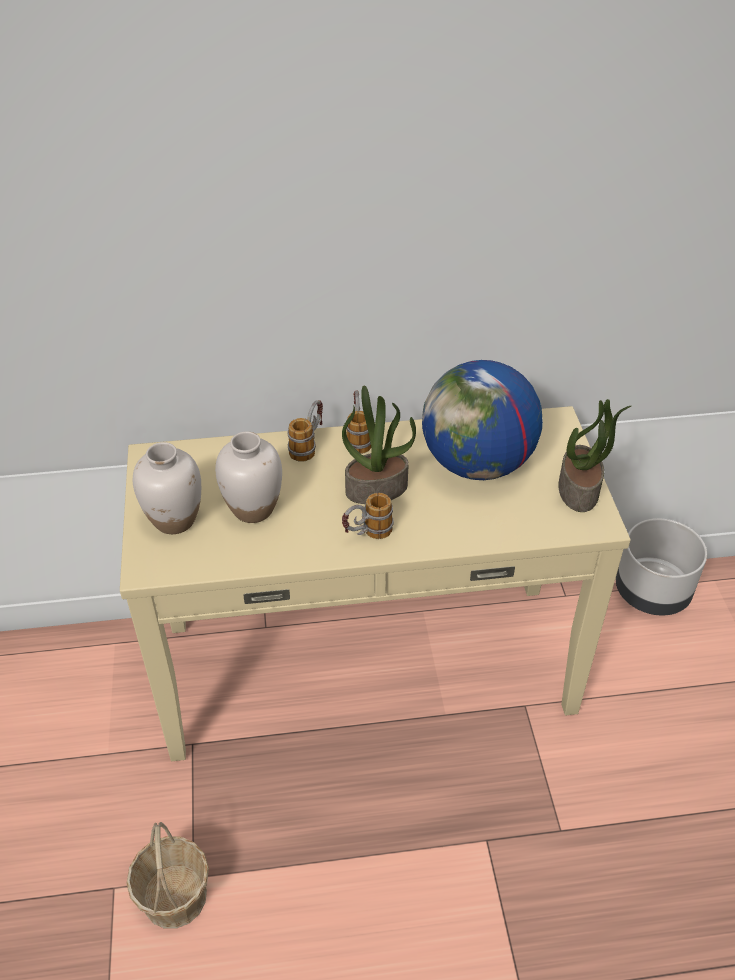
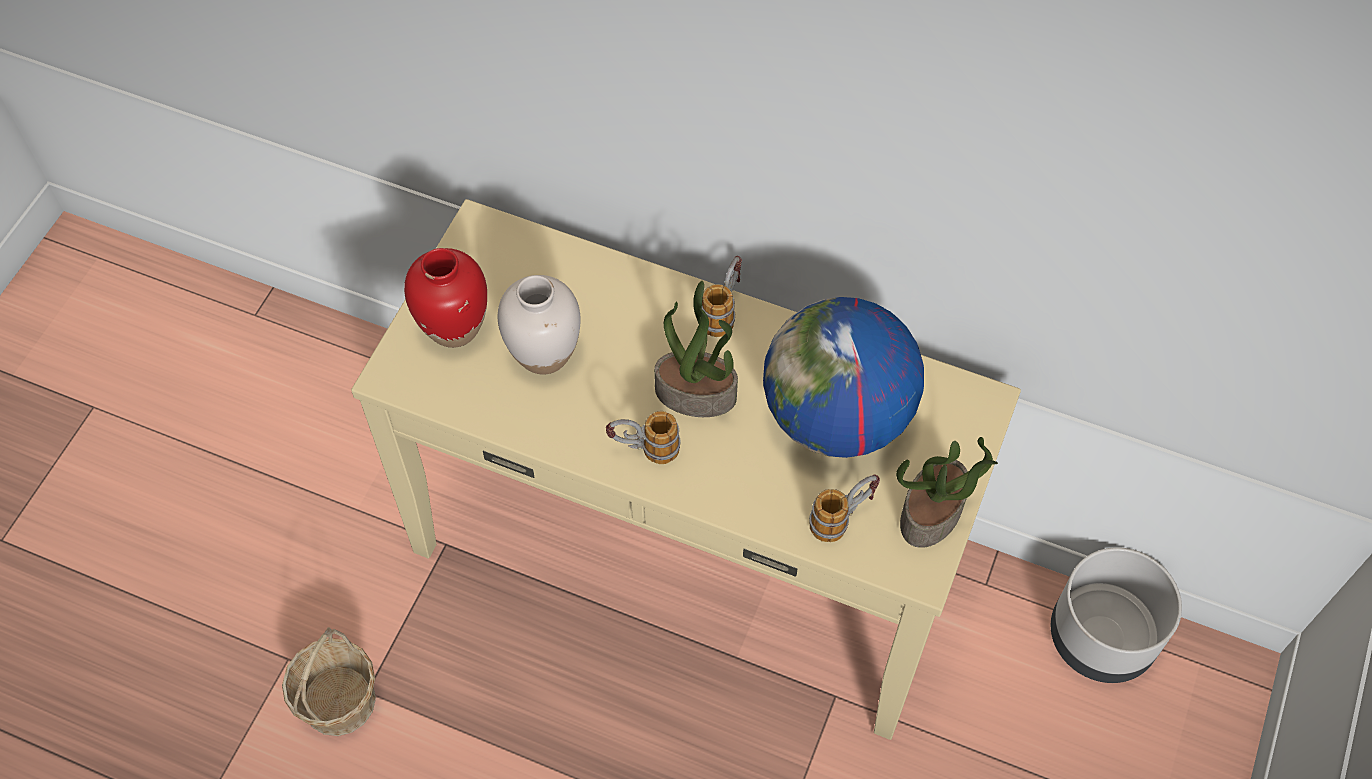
camera: 30 degrees right, 15 degrees up
(175, 520) = (455, 327): white vase -> red vase
(308, 445) = (659, 295): mug -> mug (842, 517)

